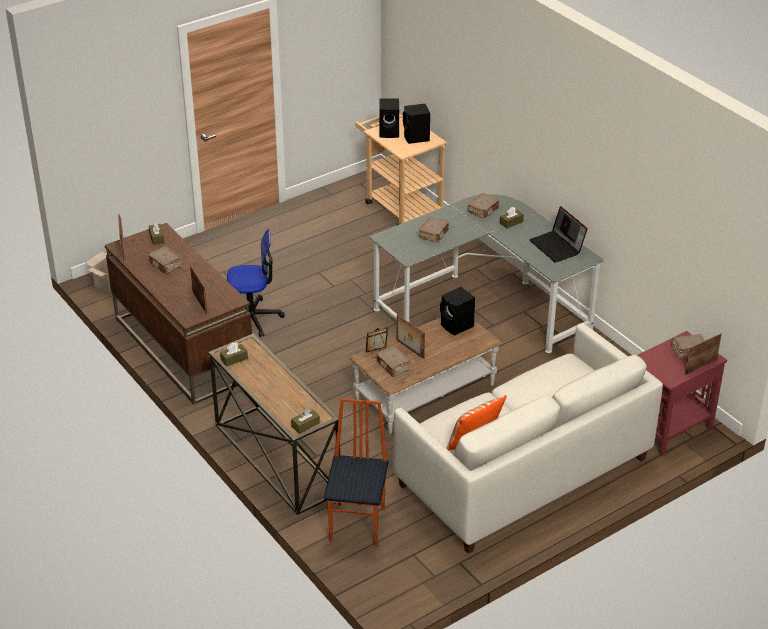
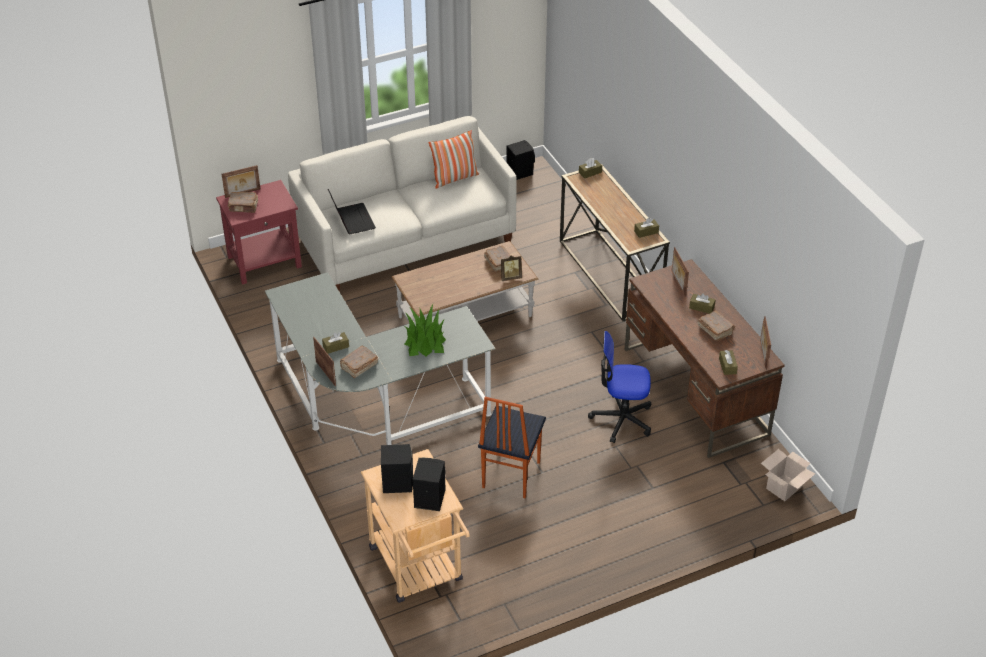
camera: 170 degrees left, 5 degrees up
(177, 283) = (701, 307): none -> brown tissue box
(358, 524) = (549, 218): chair -> chair (510, 475)
(409, 349) = (480, 277): picture frame -> picture frame (326, 373)
(434, 234) = (425, 341): brown book -> potted plant
(457, 326) = (427, 295): black speaker -> black speaker (519, 172)
(557, 247) = (302, 310): laptop -> laptop (351, 220)

